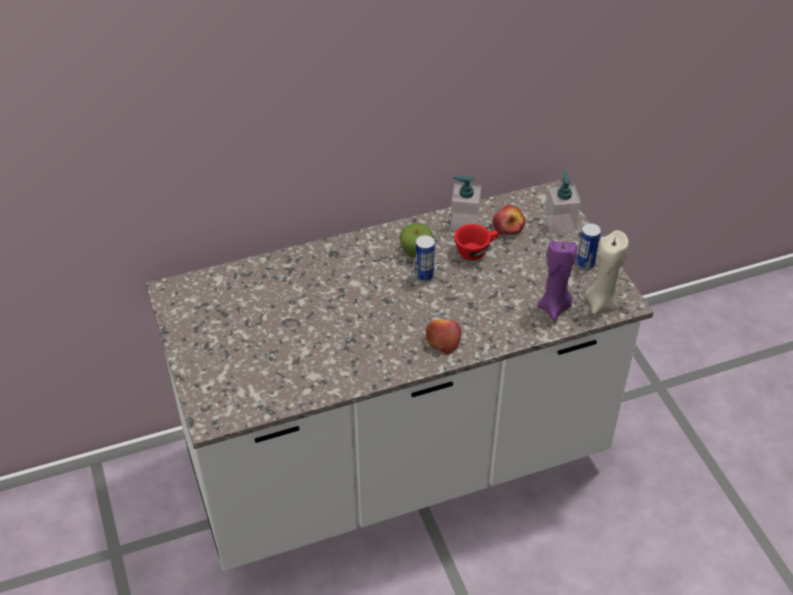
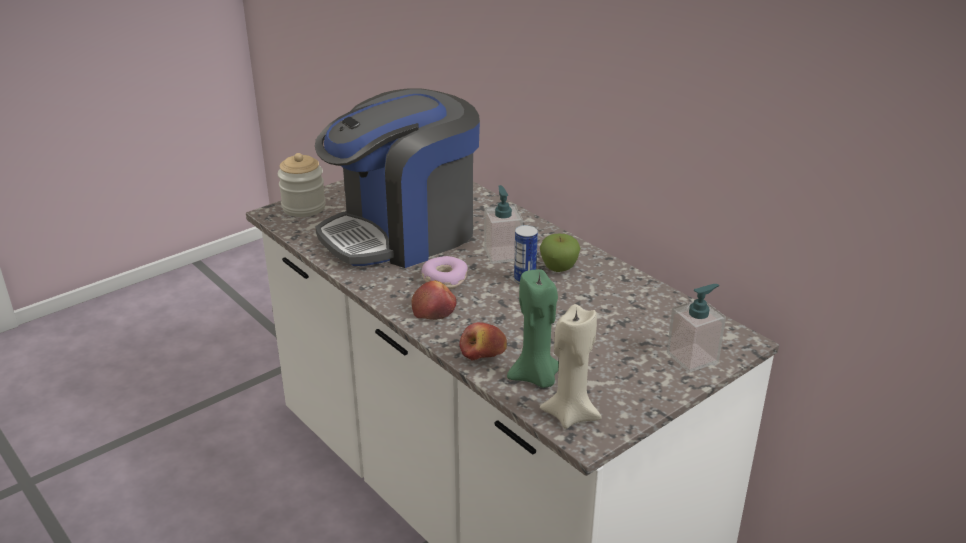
camera: 70 degrees right, 15 degrees down
(213, 394) = (304, 207): none -> jar
(307, 332) = (402, 233): none -> coffee machine
(399, 323) = (444, 279): none -> donut
(464, 222) = (632, 289): soap dispenser -> soap dispenser (502, 254)
(476, 250) = (591, 305): red cup -> none
(508, 226) = (652, 320): apple -> apple (483, 353)
(554, 307) = (536, 378): purple candle -> green candle
(585, 264) = (633, 390): can -> none

